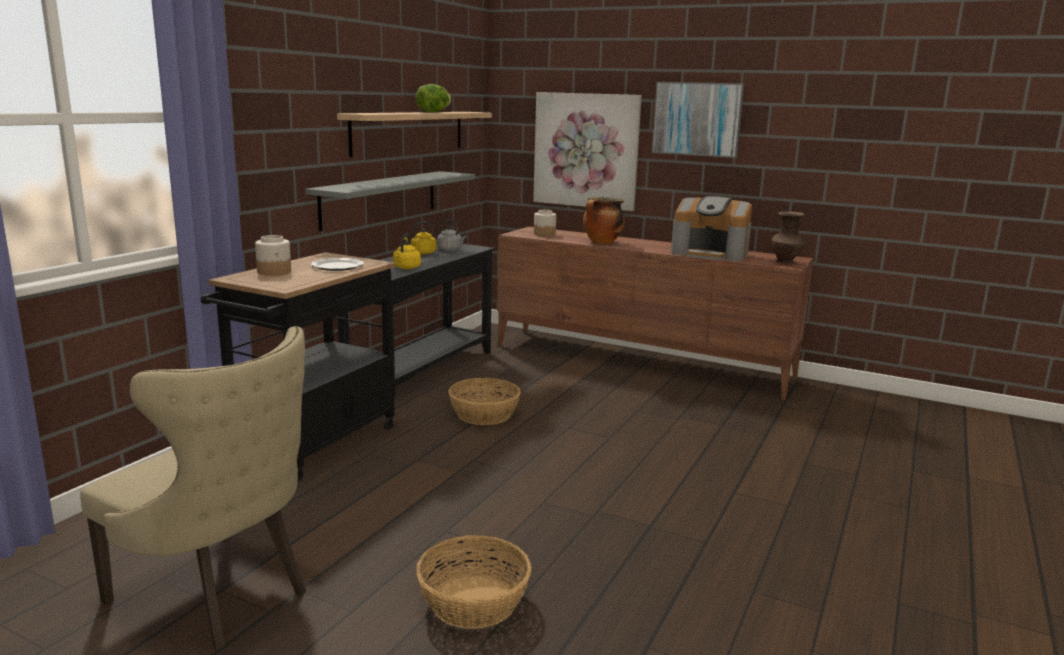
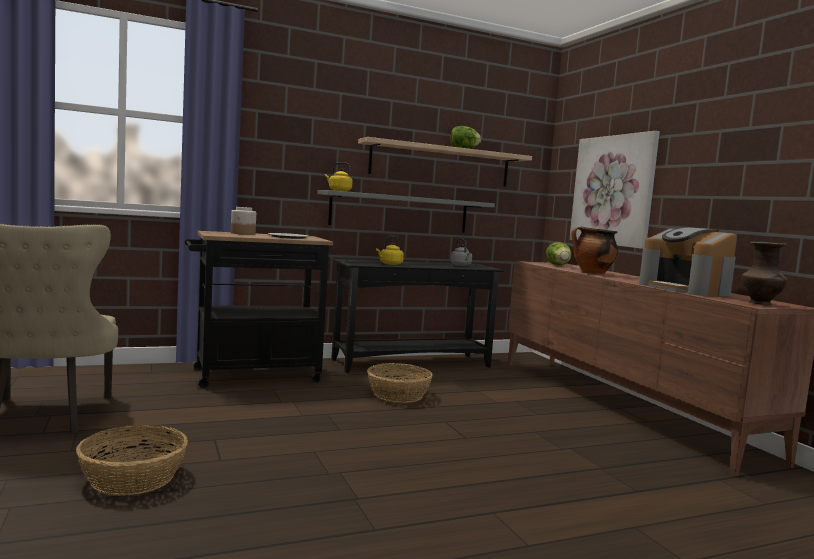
camera: 40 degrees right, 10 degrees down
(422, 253) = (432, 263): yellow kettle -> yellow kettle (338, 191)
(544, 234) = (558, 265): jar -> lettuce
(697, 119) = (706, 149): picture -> none

